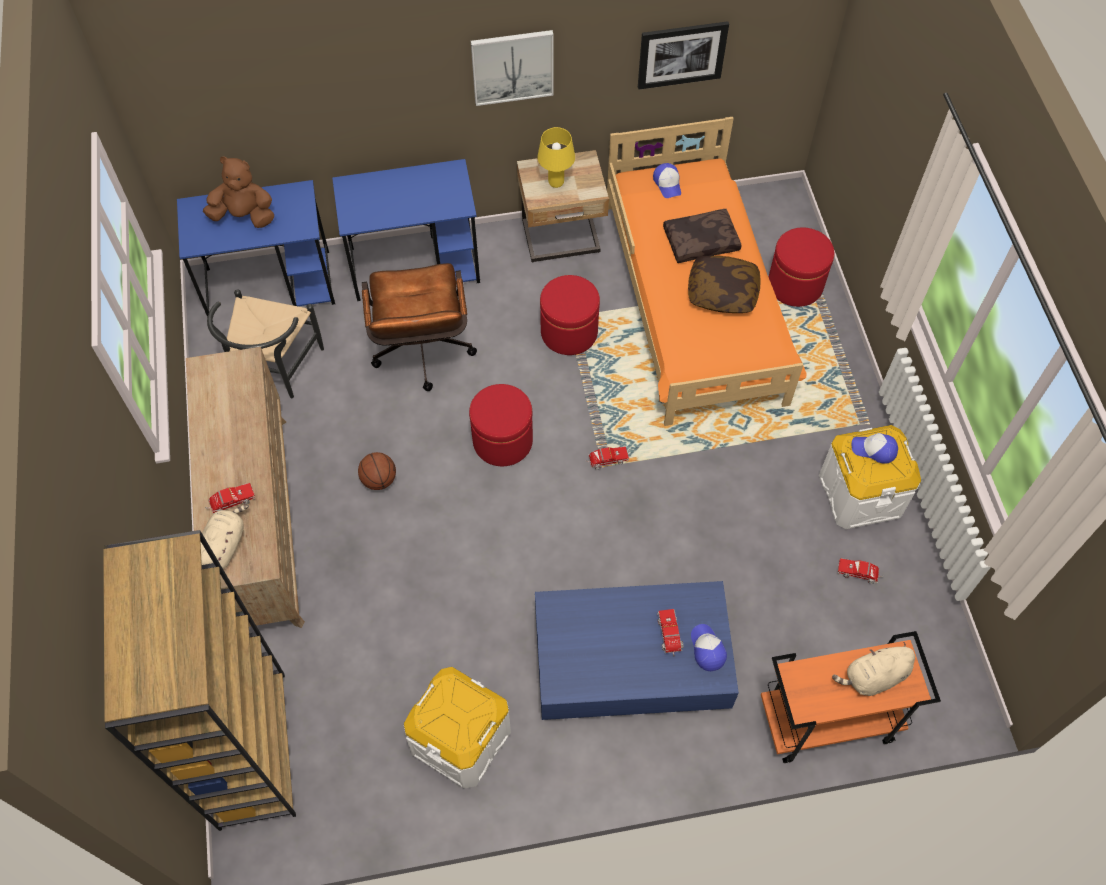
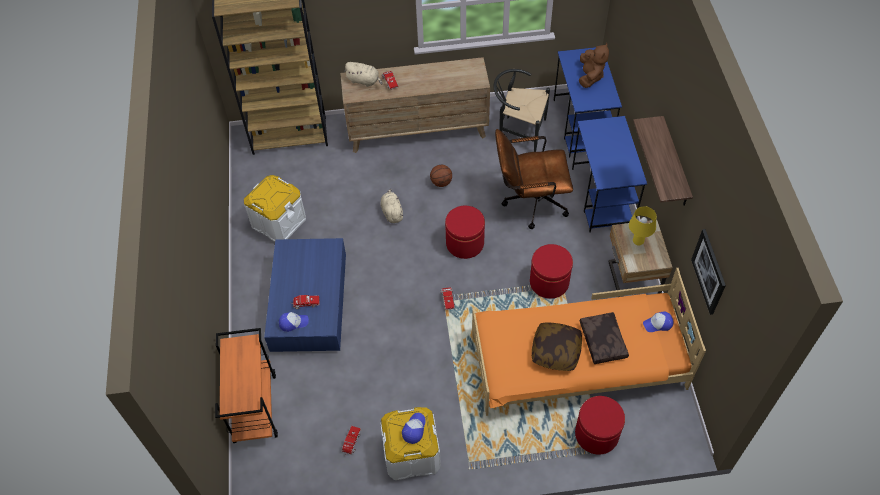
camera: 95 degrees right, 5 degrees down
(512, 66) = (675, 163): picture -> shelf
(873, 677) = (241, 386): beige plush toy -> beige plush toy (392, 212)

